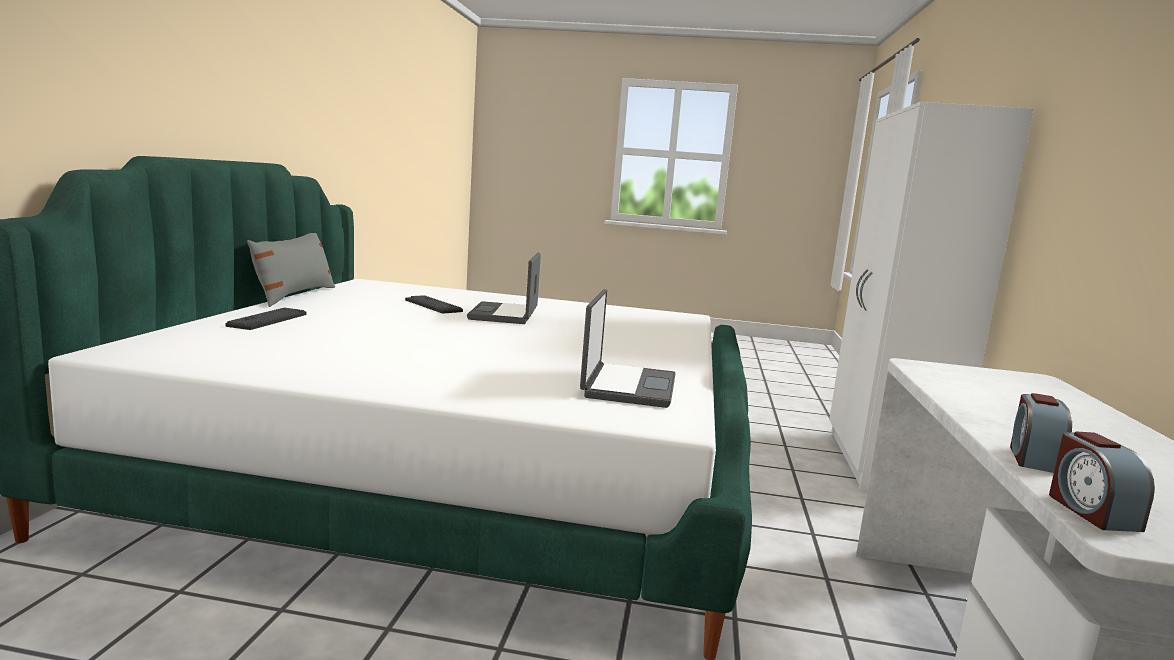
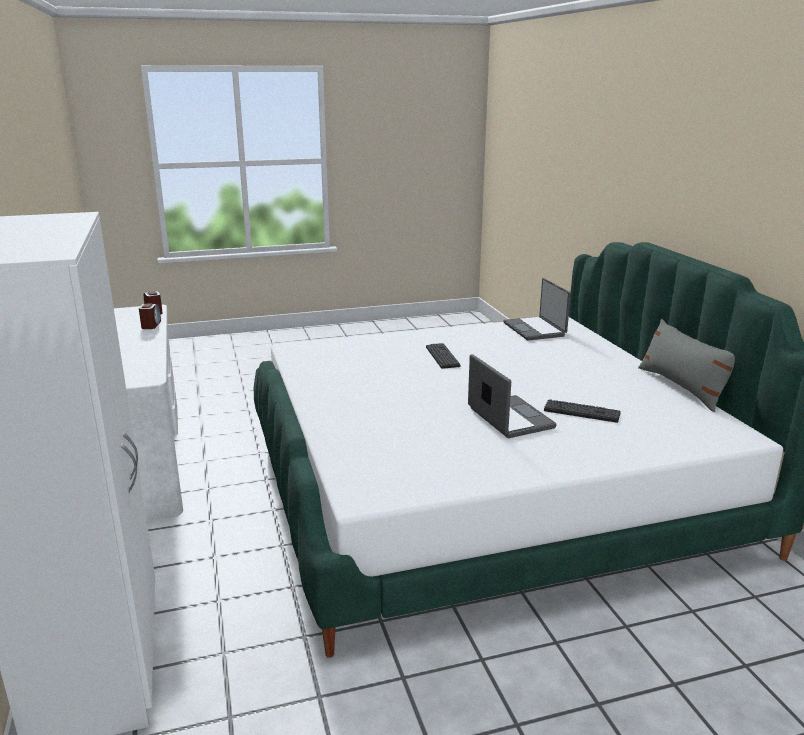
camera: 155 degrees right, 10 degrees up
(268, 320) = (593, 356): keyboard -> keyboard (442, 356)
(627, 386) = (330, 363): laptop -> laptop (535, 329)

